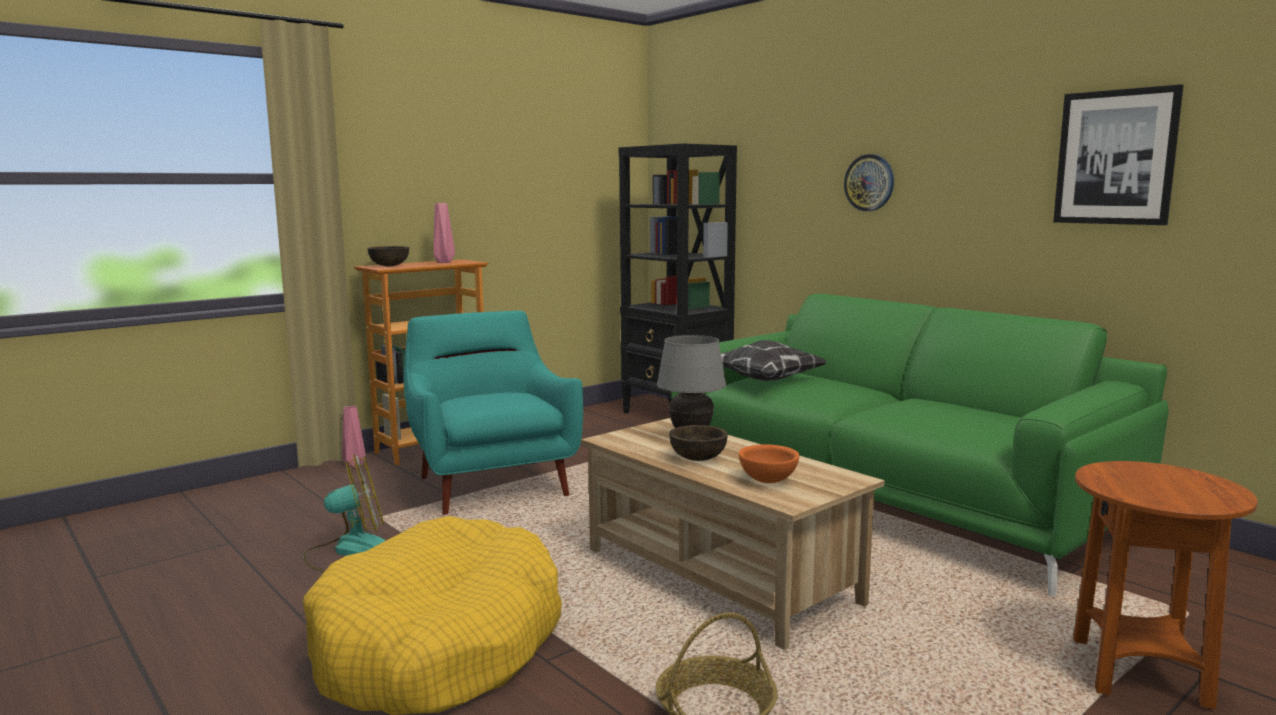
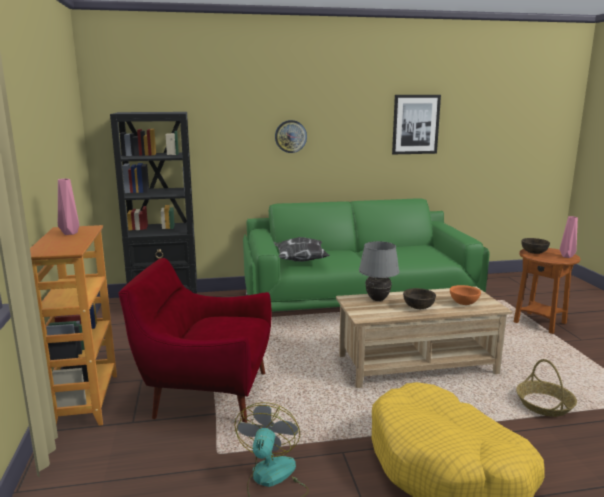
camera: 60 degrees left, 5 degrees up
(353, 465) = (68, 447): pink vase -> pink vase (567, 256)
(389, 266) = (54, 248): brown bowl -> brown bowl (534, 252)
(491, 484) = (205, 394): turquoise armchair -> red armchair

